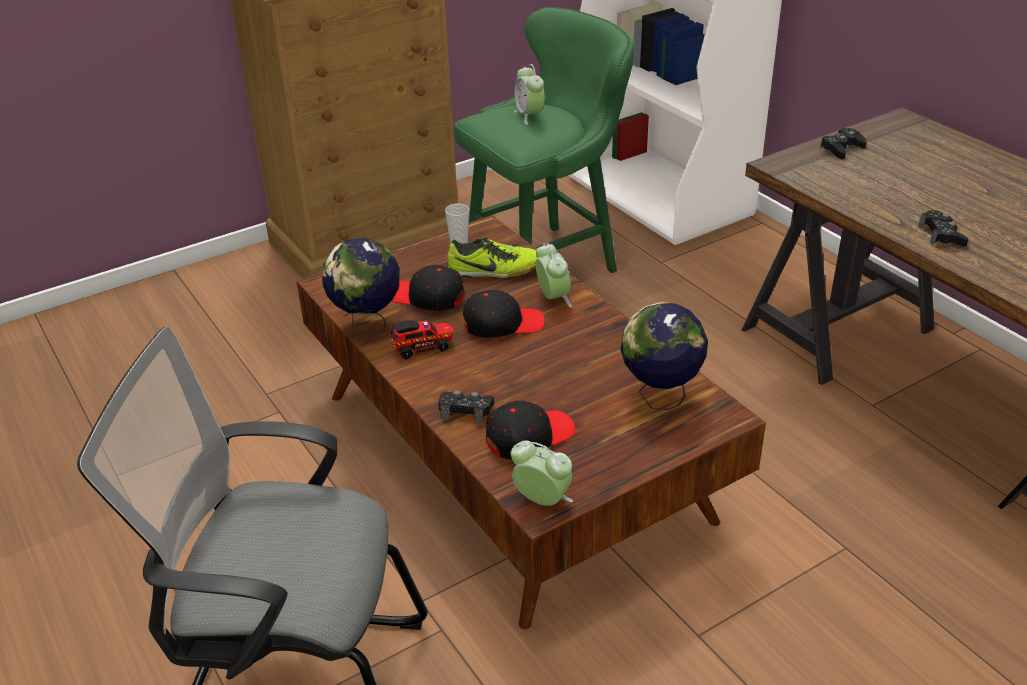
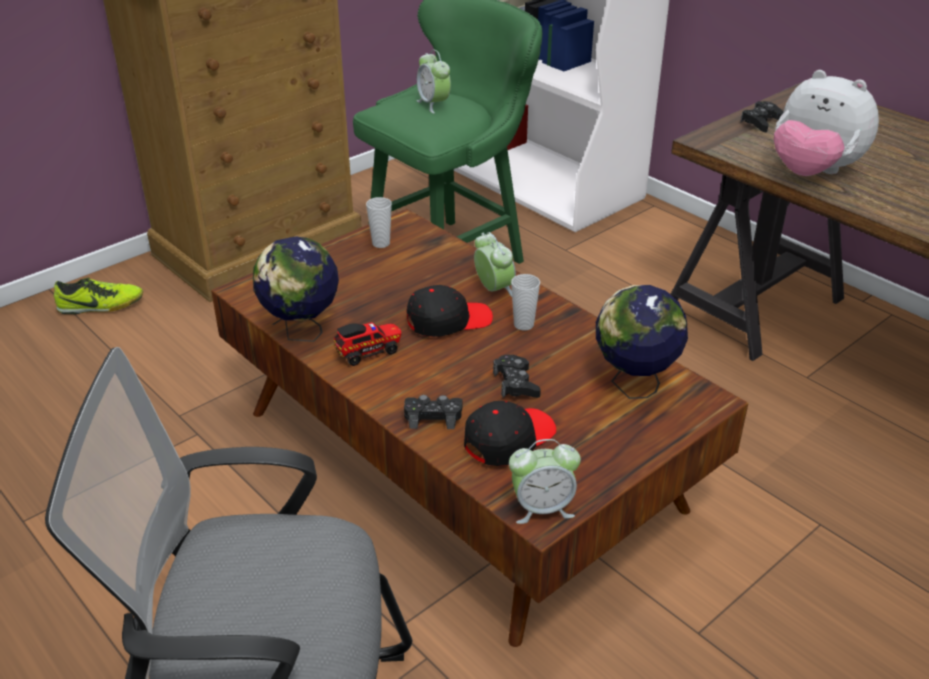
camera: 10 degrees left, 0 degrees up
(427, 297) = (360, 298): black cap -> none
(495, 271) = (426, 266): shoe -> shoe (101, 306)
(542, 501) = (542, 508): alarm clock -> alarm clock turned 150 degrees clockwise
(572, 333) = (523, 325): none -> cup
(875, 203) = (813, 172): none -> plush toy
(941, 235) = (887, 201): black game controller -> black game controller (516, 383)

